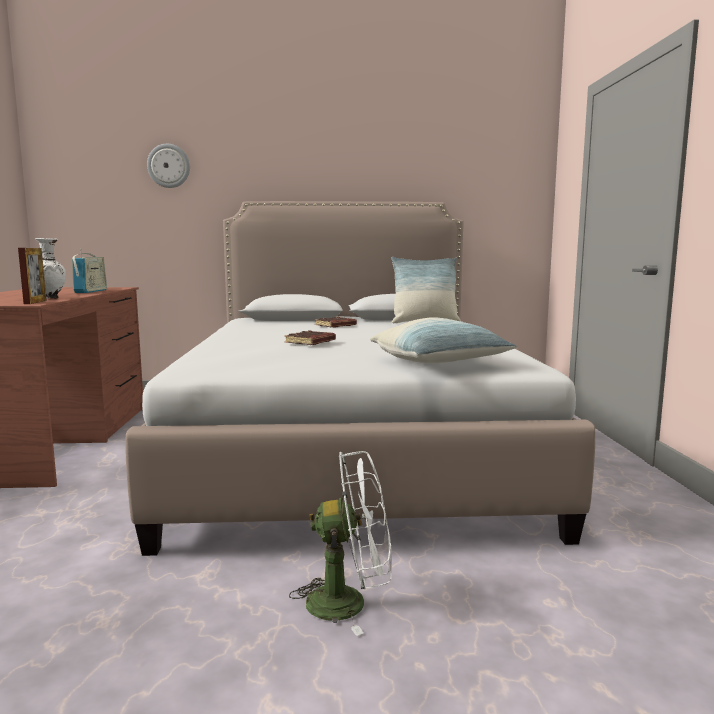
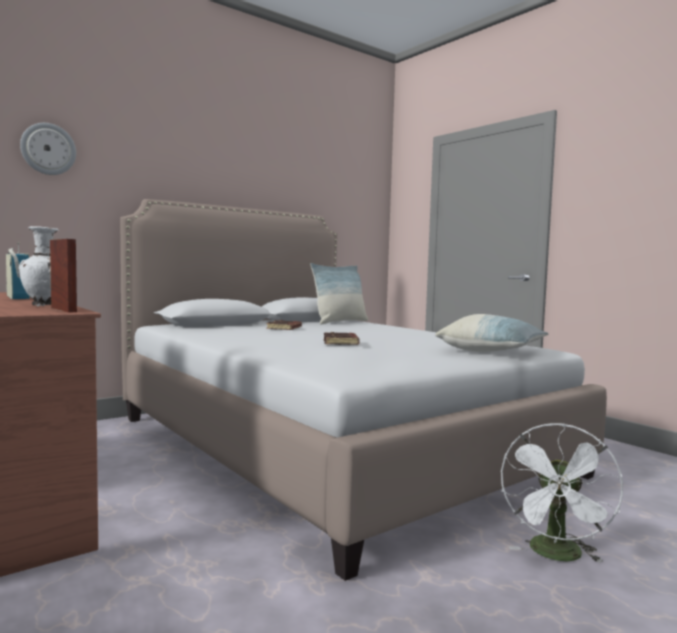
camera: 35 degrees left, 5 degrees down
(349, 602) = (557, 556): white fan -> white fan turned 150 degrees clockwise

